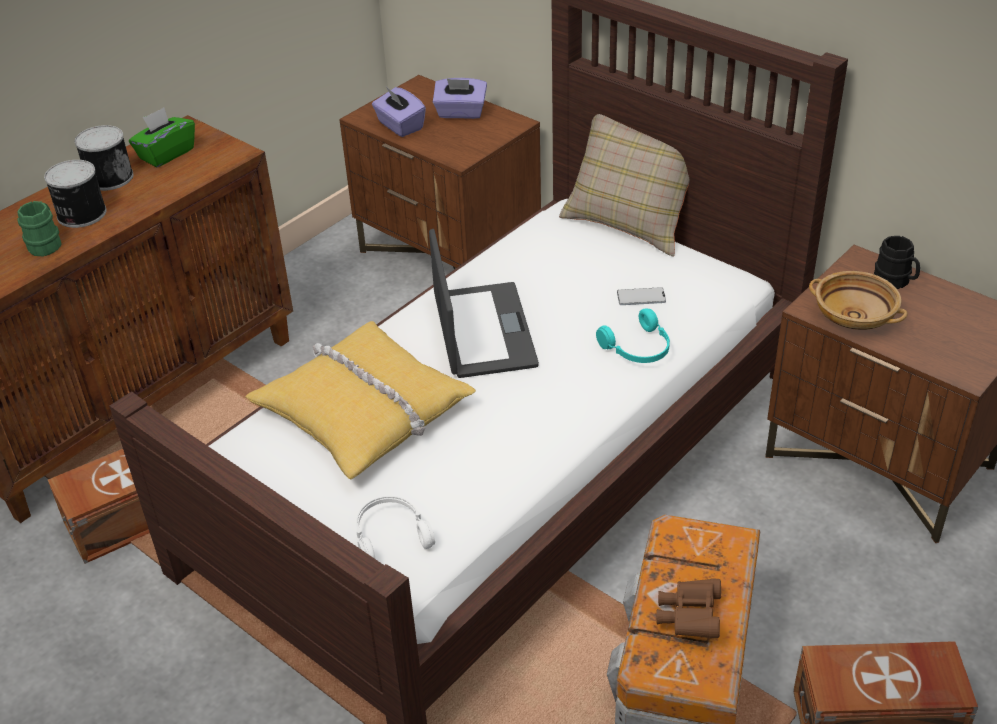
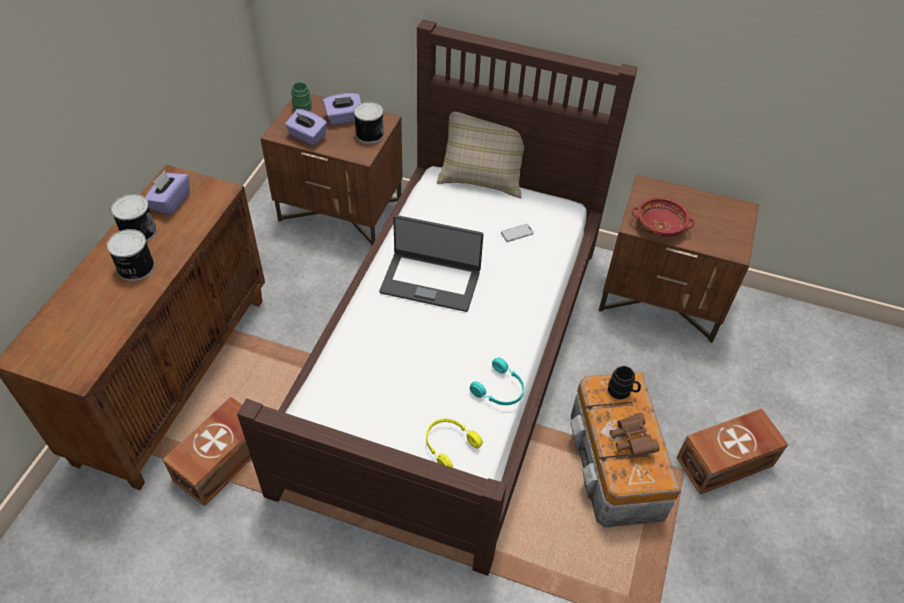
camera: 25 degrees left, 10 degrees up
(46, 243) = (124, 298): green mug -> green mug (302, 105)
(166, 154) = (170, 202): green tissue box -> purple tissue box
(364, 411) = (385, 359): yellow pillow -> none
(390, 535) = (449, 445): white headphones -> yellow headphones
(482, 331) = (430, 281): laptop -> laptop turned 135 degrees clockwise
(483, 135) = (369, 134): none -> can
(638, 349) = (533, 271): turquoise headphones -> turquoise headphones (500, 390)
(855, 316) = (660, 226): beige bowl -> red bowl
(895, 282) = (671, 196): black mug -> black mug (622, 391)

